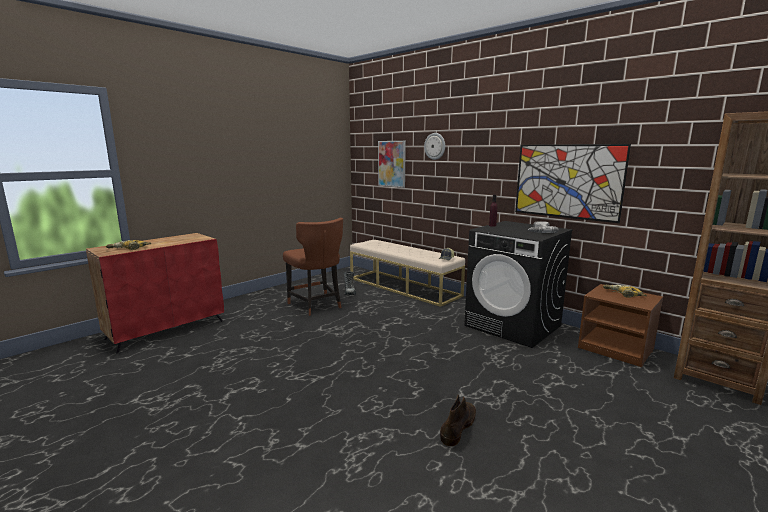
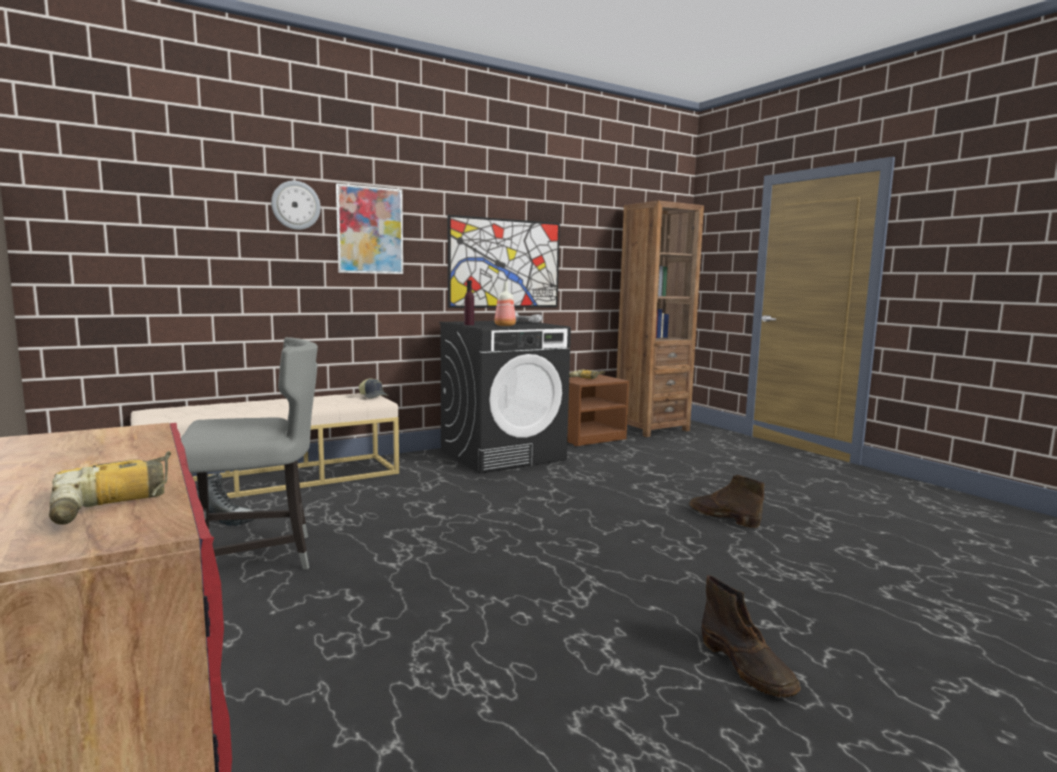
camera: 75 degrees left, 5 degrees down
(225, 431) = (747, 667): none -> brown boot
(316, 305) = (256, 558): brown chair -> grey chair
(392, 164) = (178, 234): picture -> picture (370, 230)
(503, 230) = (504, 325): none -> bottle

